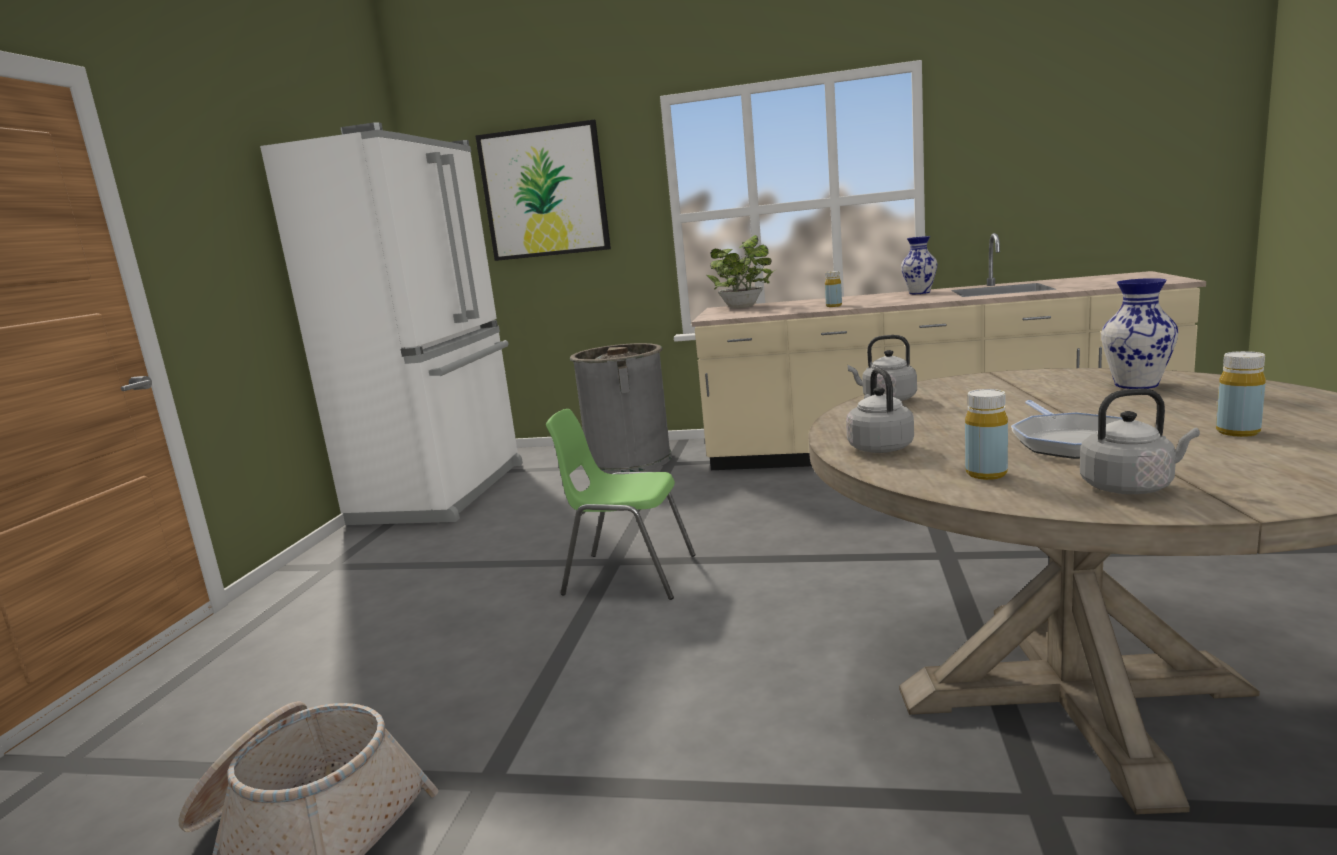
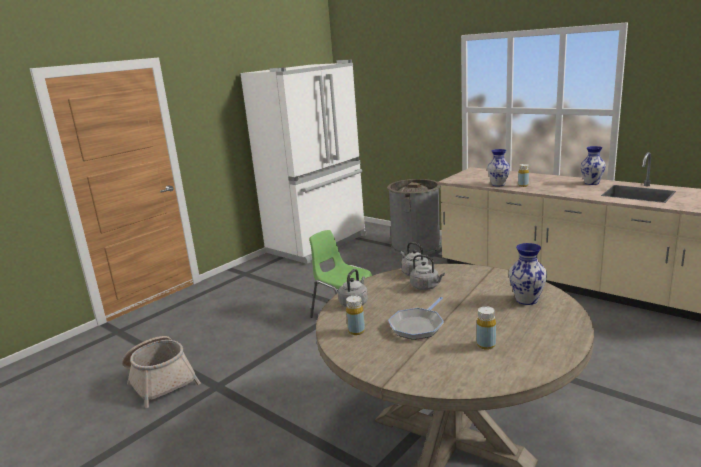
camera: 30 degrees right, 5 degrees up
(544, 192) = (397, 85): picture -> none
(743, 307) = (485, 172): potted plant -> none
(794, 310) = (498, 184): none -> vase
(1130, 487) = (382, 356): grey kettle -> grey kettle (426, 287)

